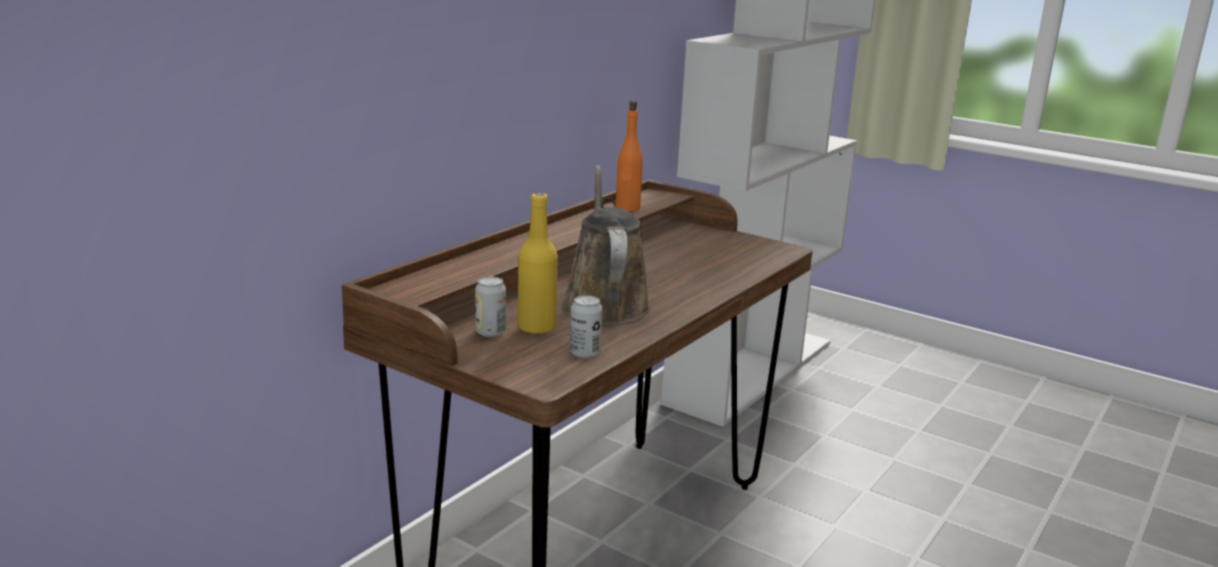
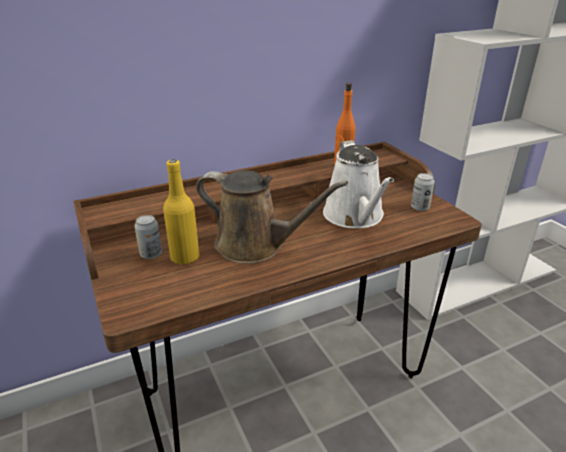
camera: 30 degrees right, 10 degrees up
(585, 353) = (187, 292): can -> can (420, 207)
(604, 304) = (255, 246): brown watering can -> brown watering can turned 90 degrees clockwise
(680, 262) = (355, 216): none -> white watering can

